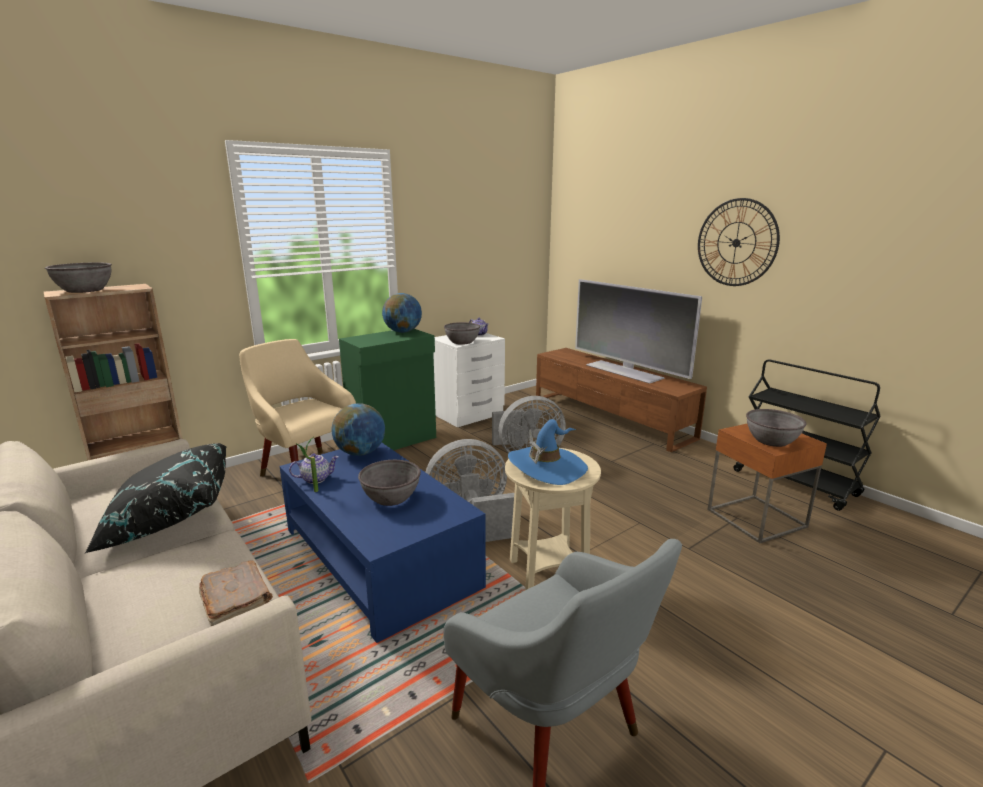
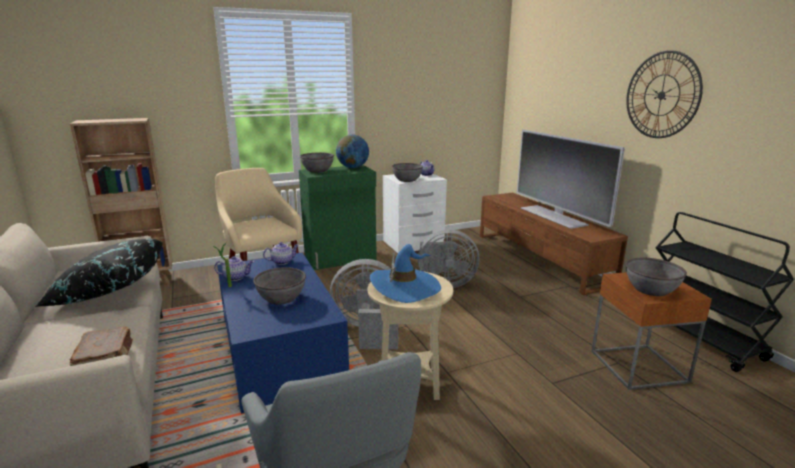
camera: 15 degrees right, 0 degrees up
(85, 290) = (101, 120): grey bowl -> grey bowl (318, 170)
(360, 453) = (282, 261): globe -> teapot

